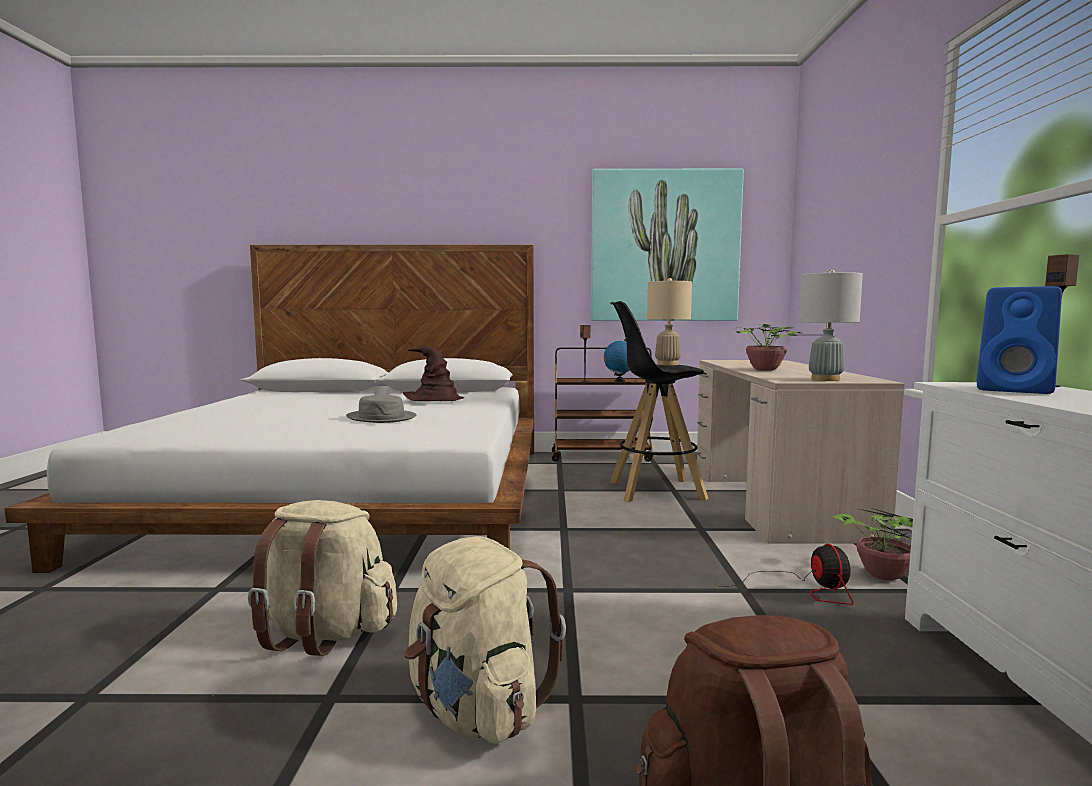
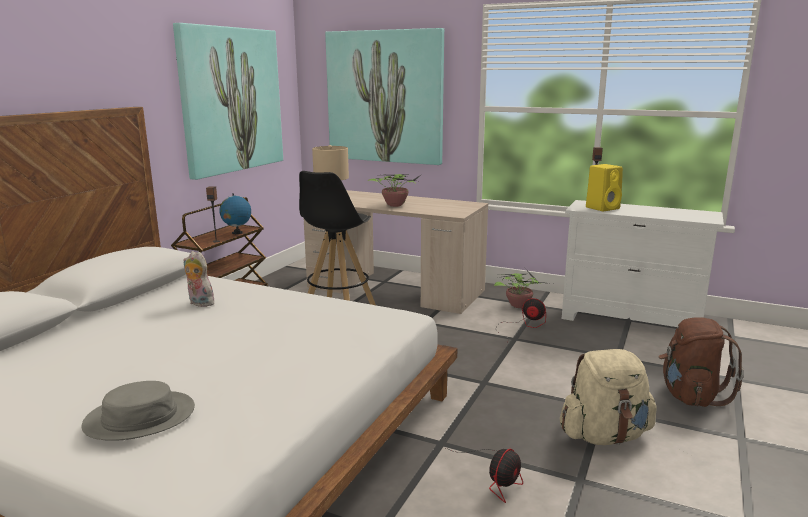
camera: 65 degrees left, 10 degrees up
(324, 634) = (498, 477): beige backpack -> fan
(381, 418) = (277, 334): grey hat -> grey hat (140, 417)
(434, 399) = (199, 303): brown hat -> plush toy
(825, 379) = (460, 208): grey table lamp -> none
(848, 230) = (385, 97): none -> picture
(1016, 389) = (603, 208): blue speaker -> yellow speaker

